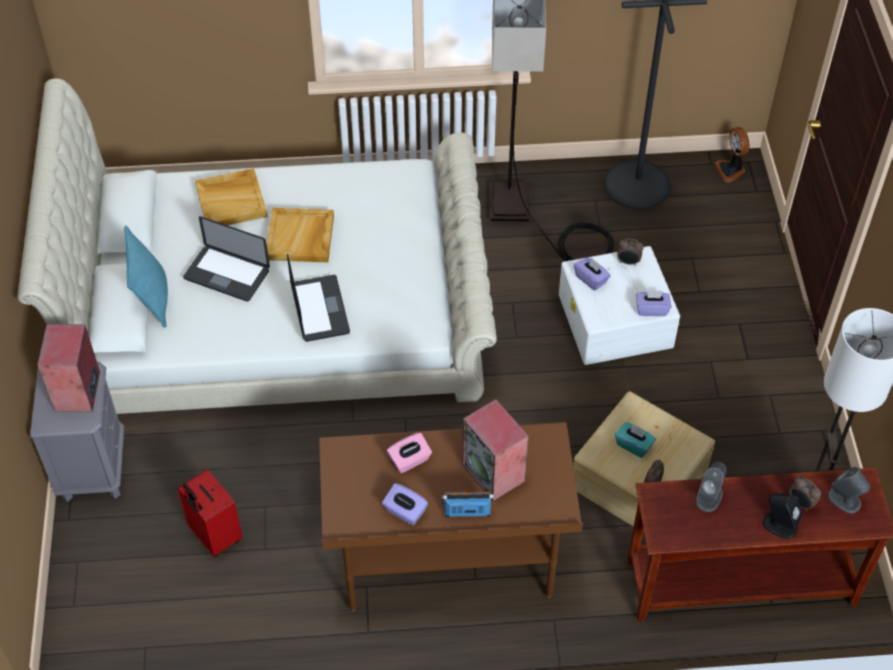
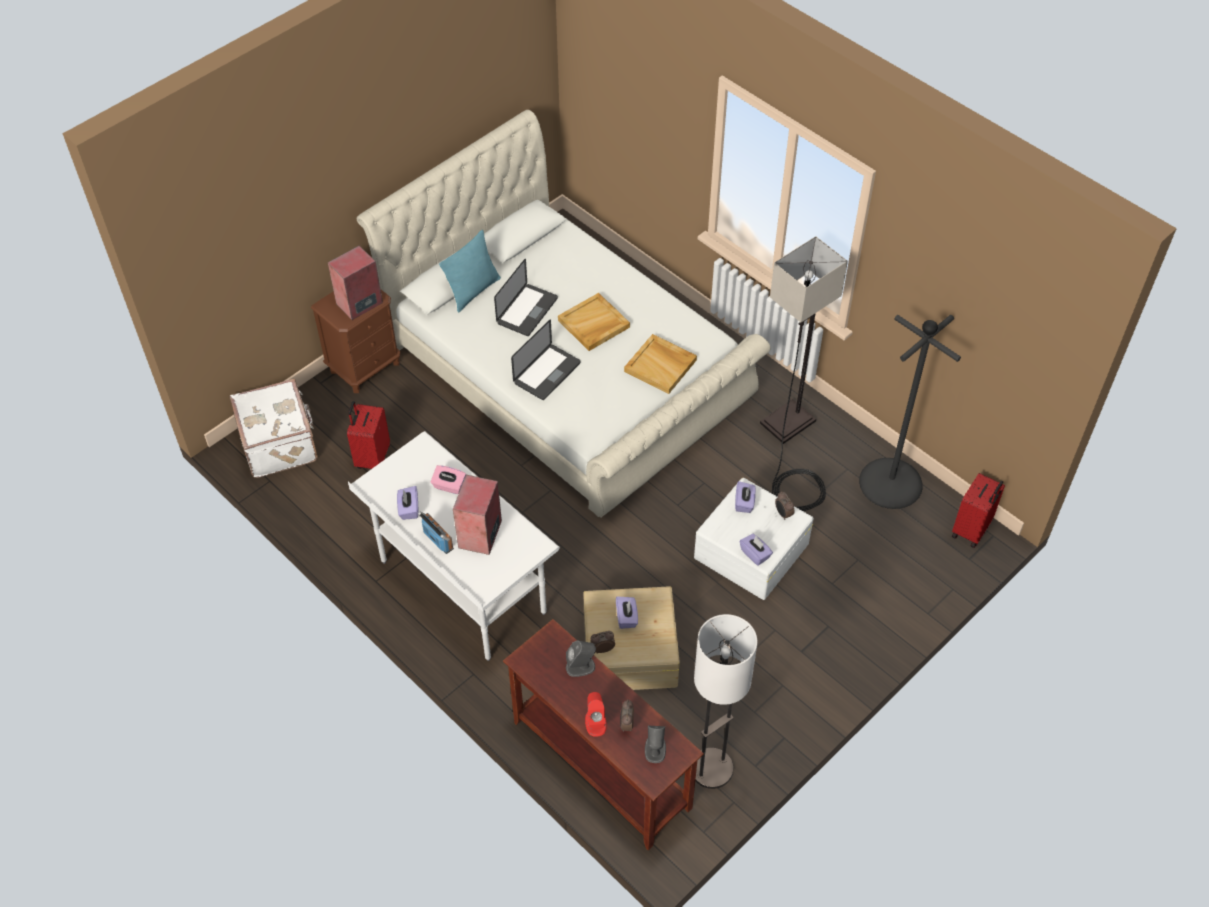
camera: 50 degrees right, 0 degrees up
(93, 467) = (365, 367): grey nightstand -> brown nightstand
(106, 606) = (280, 443): none -> white suitcase
(227, 274) = (527, 311): laptop -> laptop turned 135 degrees counterclockwise
(231, 200) = (587, 271): beige tray -> beige tray (661, 365)
(447, 563) = (462, 588): brown desk -> white desk
(634, 445) = (626, 617): turquoise tissue box -> purple tissue box
(731, 170) = (972, 530): fan -> red suitcase
(779, 525) = (595, 722): black speaker -> red speaker

